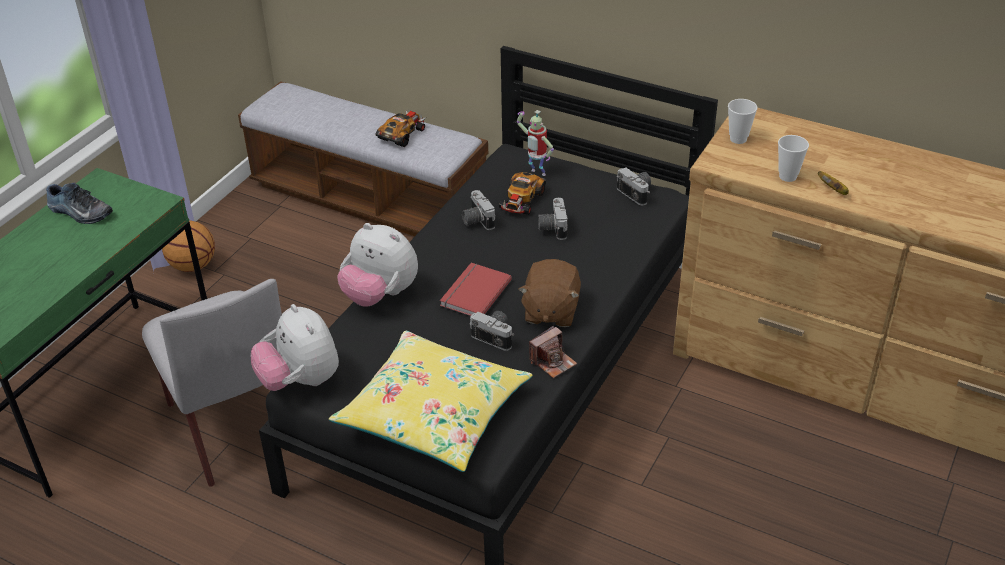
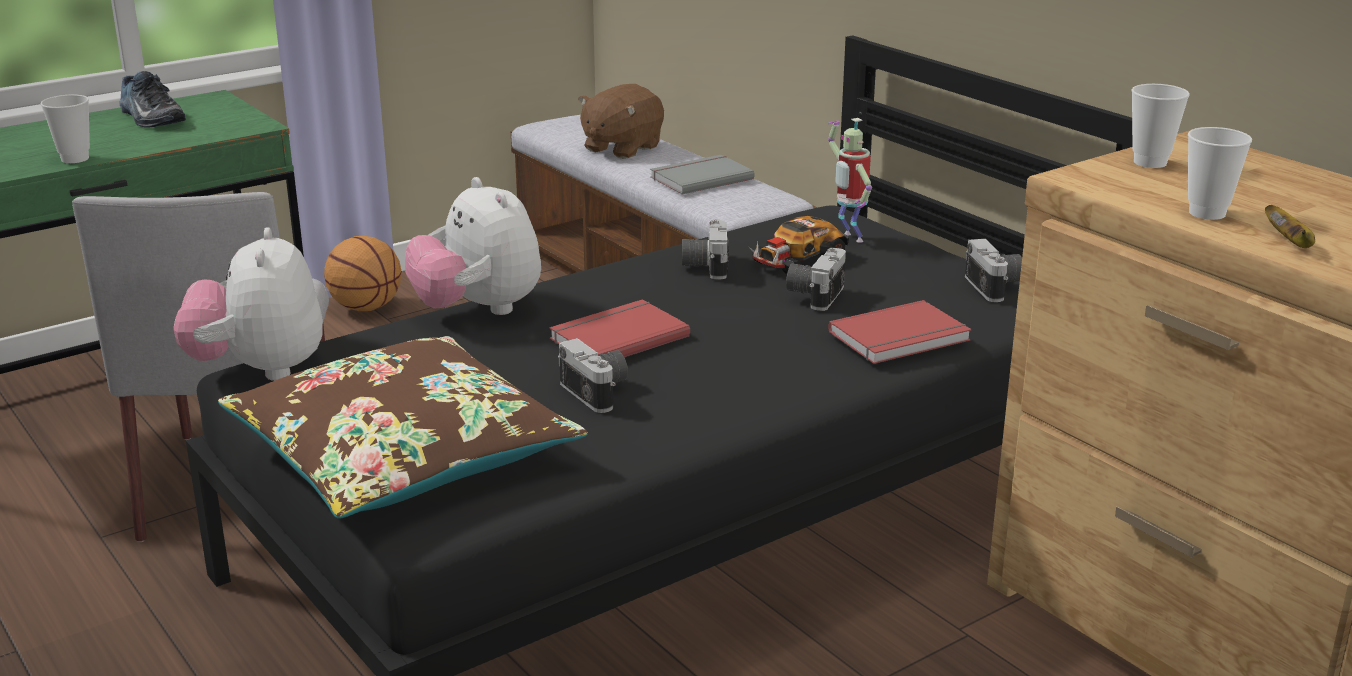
camera: 25 degrees right, 15 degrees down
(77, 268) = (75, 159): none -> cup
(402, 134) = (700, 178): toy car -> grey book
(433, 413) = (403, 455): yellow pillow -> brown pillow
(550, 311) = (717, 385): brown plush toy -> brown plush toy (621, 148)
(553, 362) = (658, 444): camera -> none
(618, 248) = (901, 338): none -> red book

